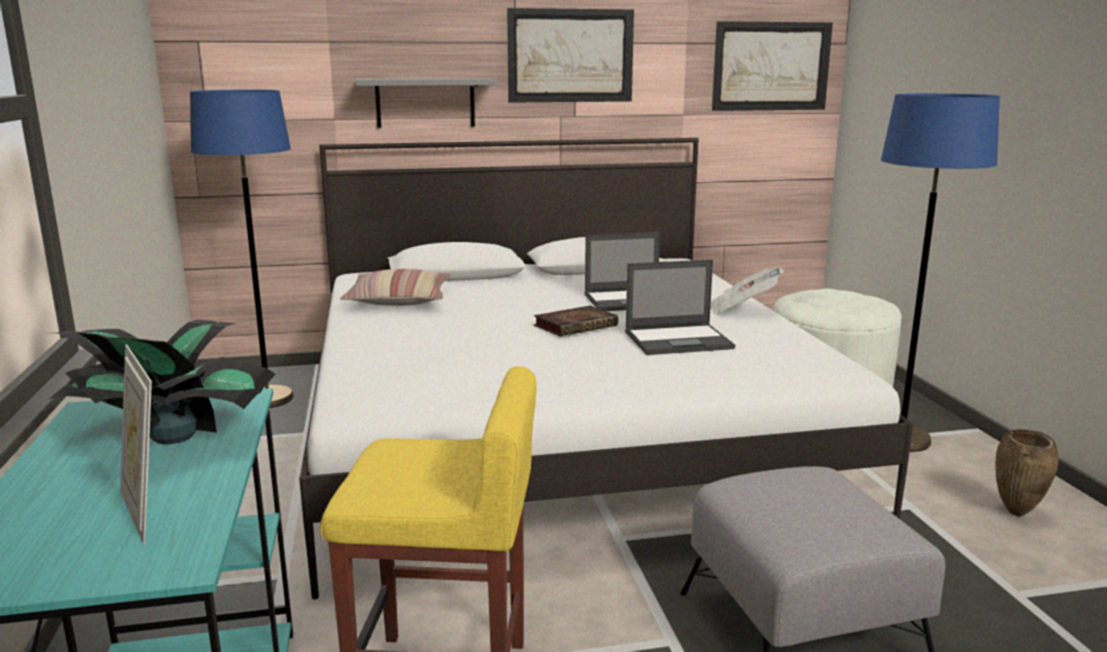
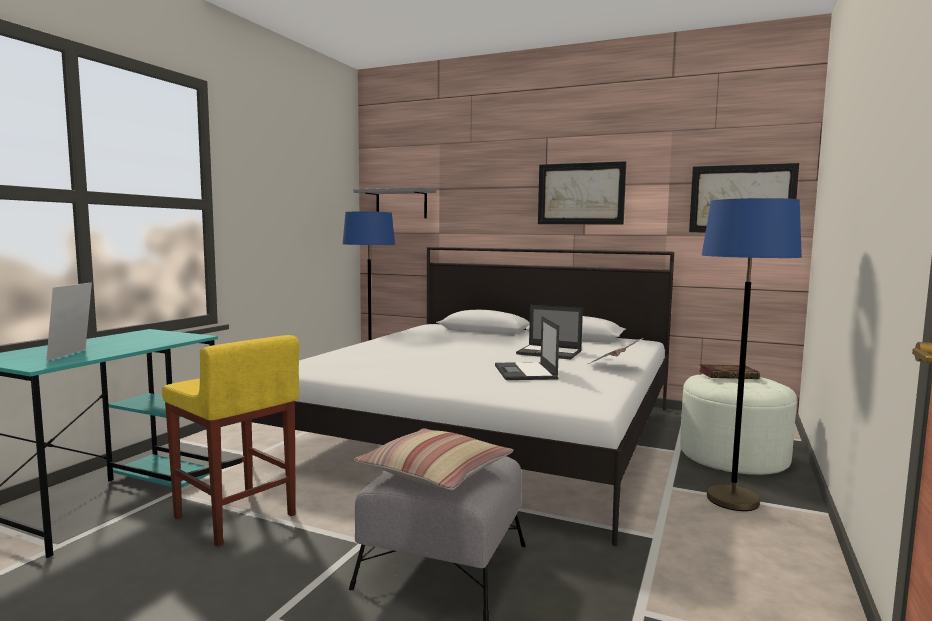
camera: 35 degrees right, 10 degrees down
(171, 436) = (143, 341): potted plant -> none
(399, 300) = (423, 335): pillow -> pillow (435, 472)
(425, 102) = (488, 224): grey shelf -> grey shelf (401, 204)
(576, 325) = (482, 357): book -> book (729, 375)
(679, 340) = (525, 372): laptop -> laptop turned 60 degrees clockwise
(1017, 513) = (747, 571): brown vase -> none

